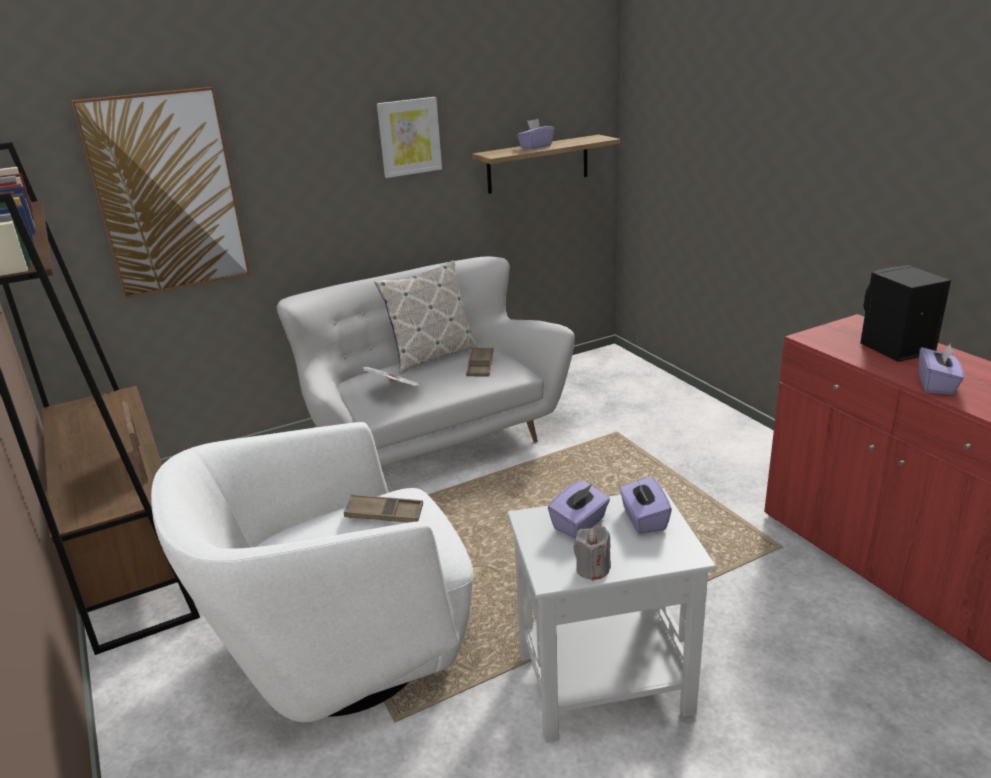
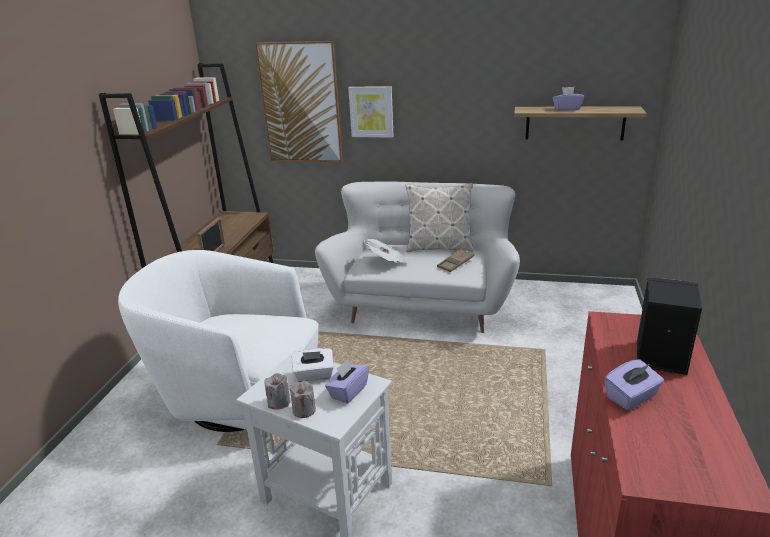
camera: 40 degrees right, 0 degrees up
(384, 514) = (271, 326): brown tray -> none
(409, 137) = (464, 88): picture -> picture (371, 111)
(579, 524) = (314, 375): purple tissue box -> white tissue box
(633, 561) = (304, 410): none -> grey candle

